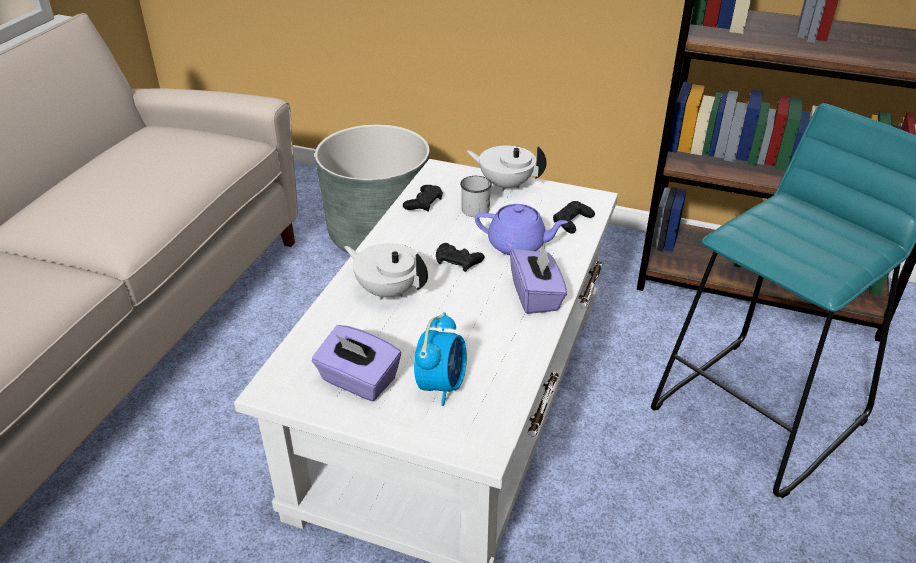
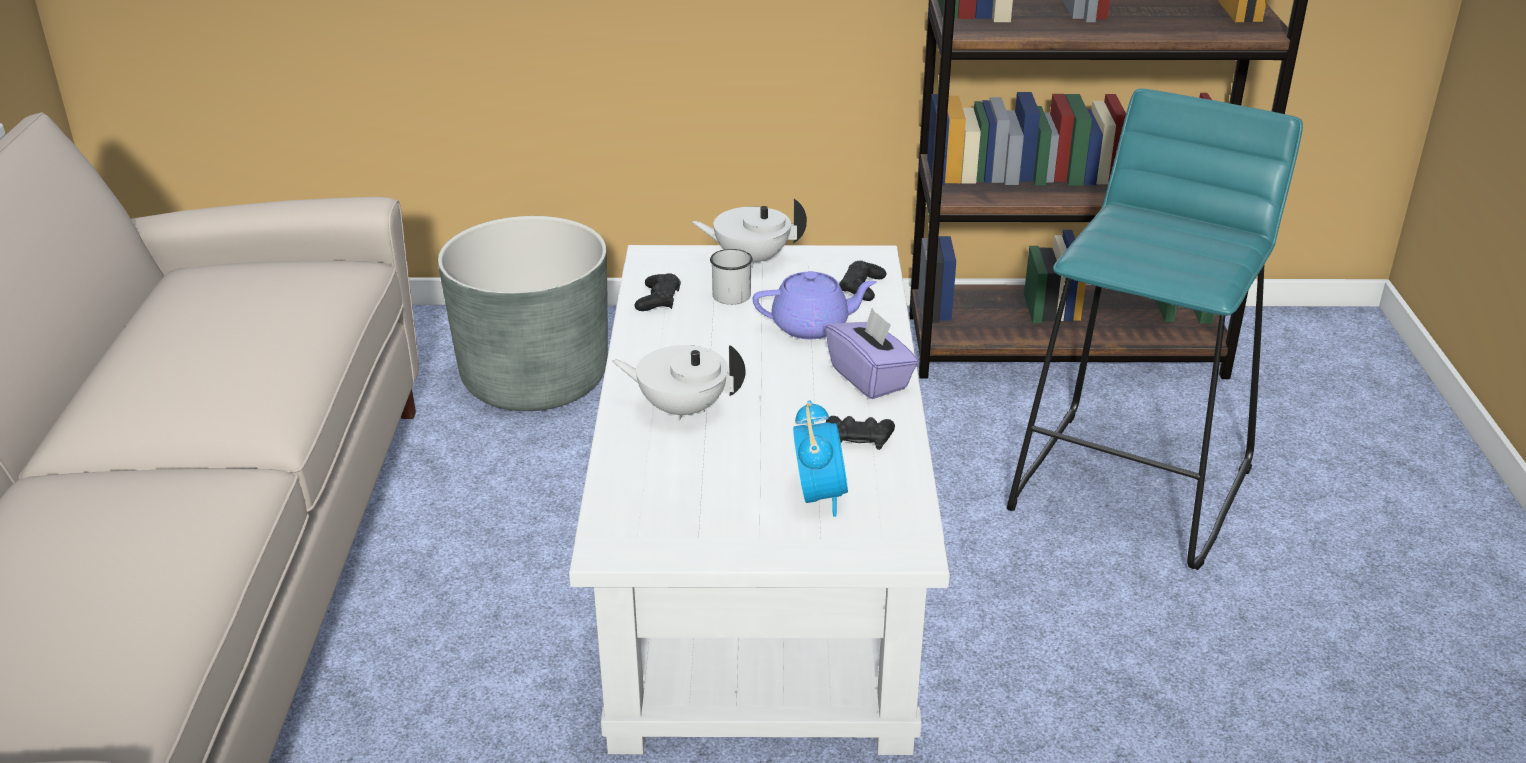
camera: 20 degrees left, 5 degrees down
(358, 381) = (714, 514): purple tissue box -> none
(458, 261) = (749, 358): black game controller -> black game controller (859, 438)

